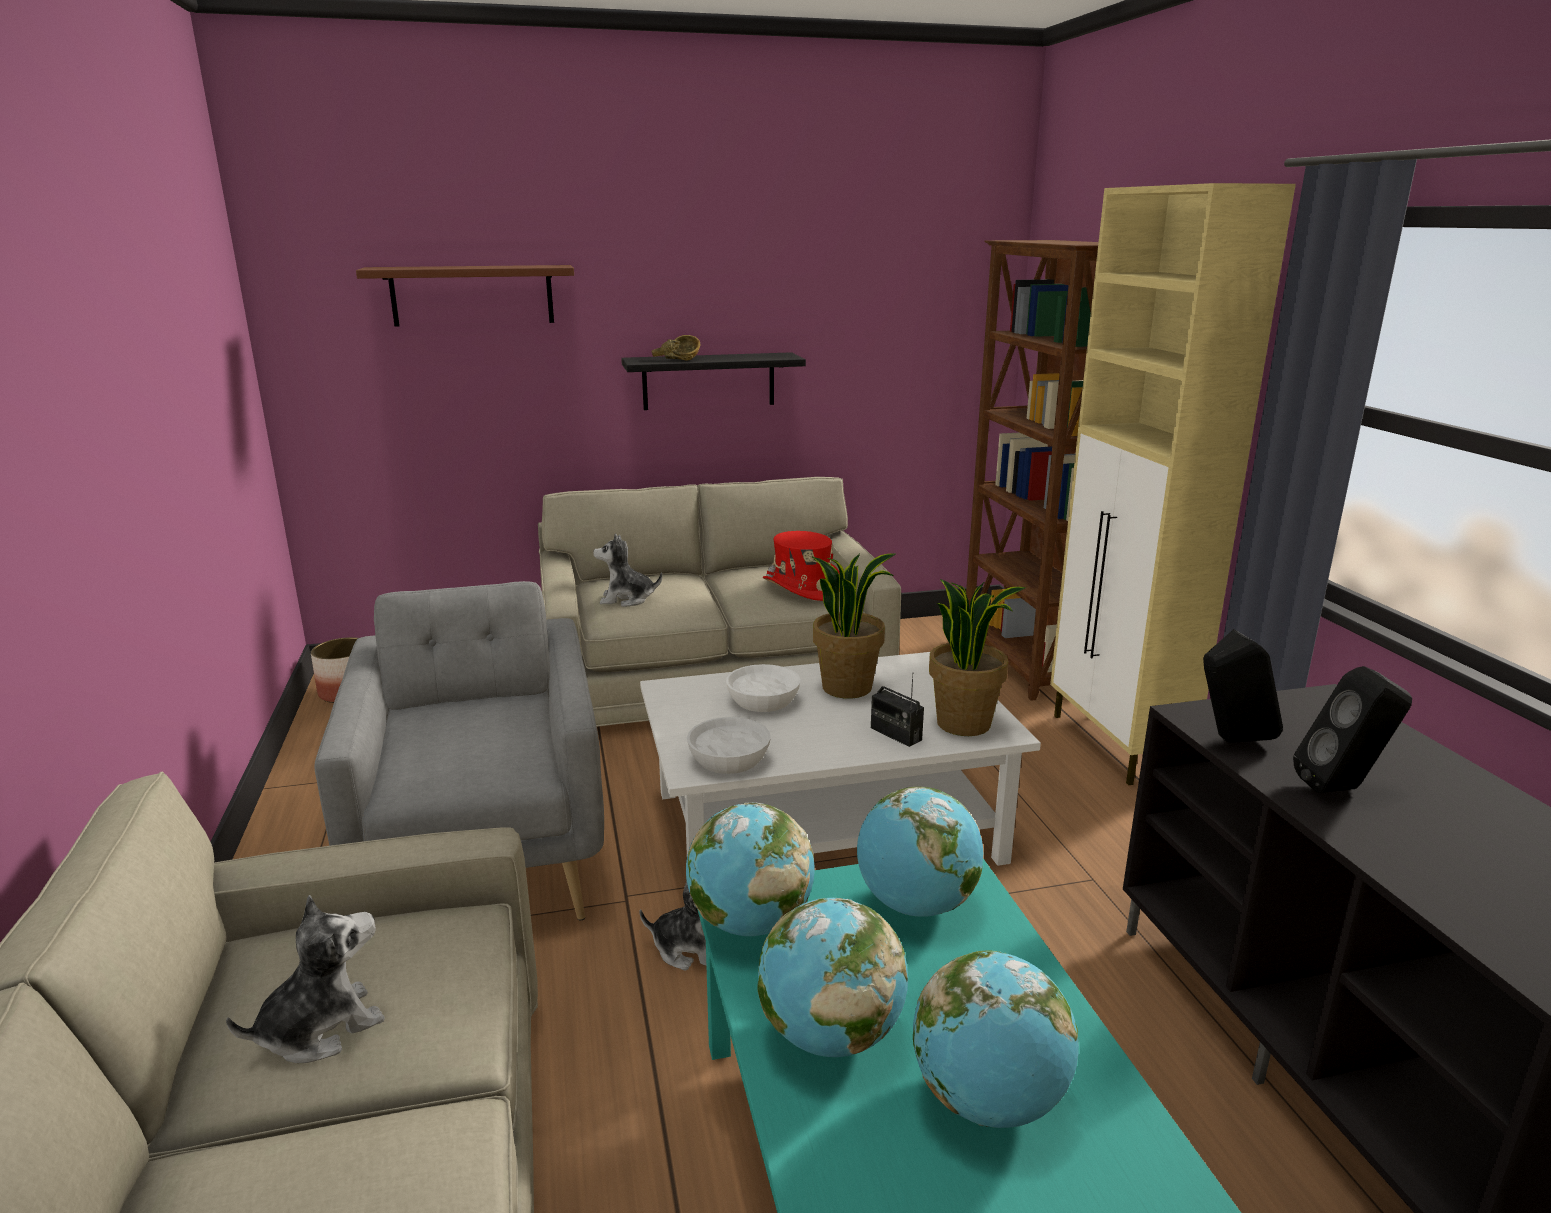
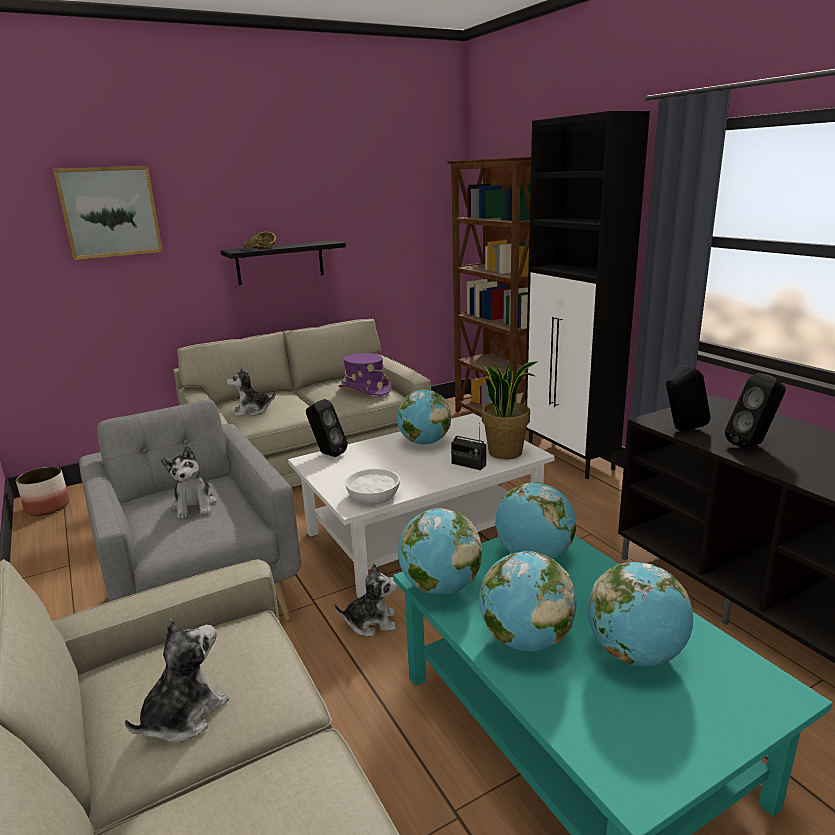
camera: 15 degrees left, 0 degrees up
(472, 295) = (110, 212): brown shelf -> picture
(477, 731) = (195, 505): none -> plush toy
(697, 682) = (327, 454): none -> black speaker
(763, 700) = (376, 458): white bowl -> none
(801, 587) = (365, 389): red hat -> purple hat
(847, 687) = (424, 442): potted plant -> globe
(1116, 746) = (570, 459): beige cabinet -> black cabinet

